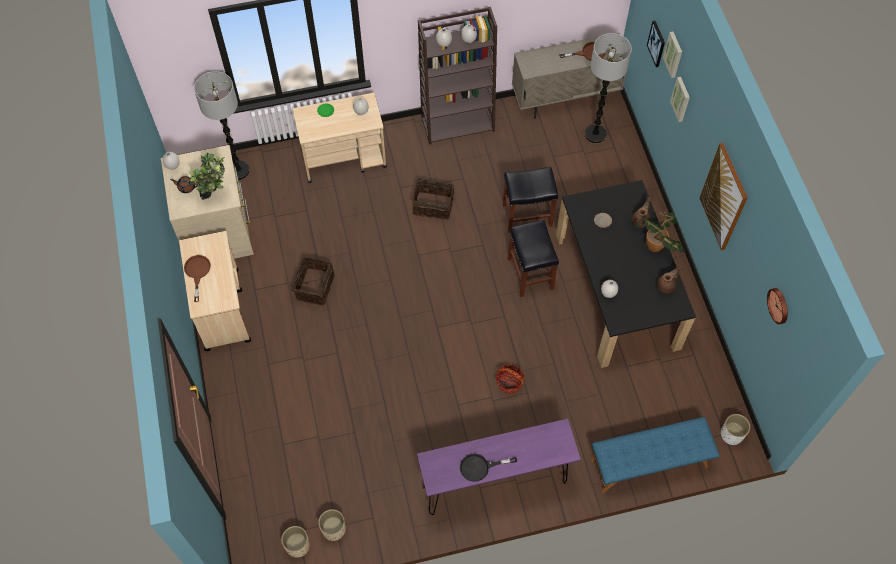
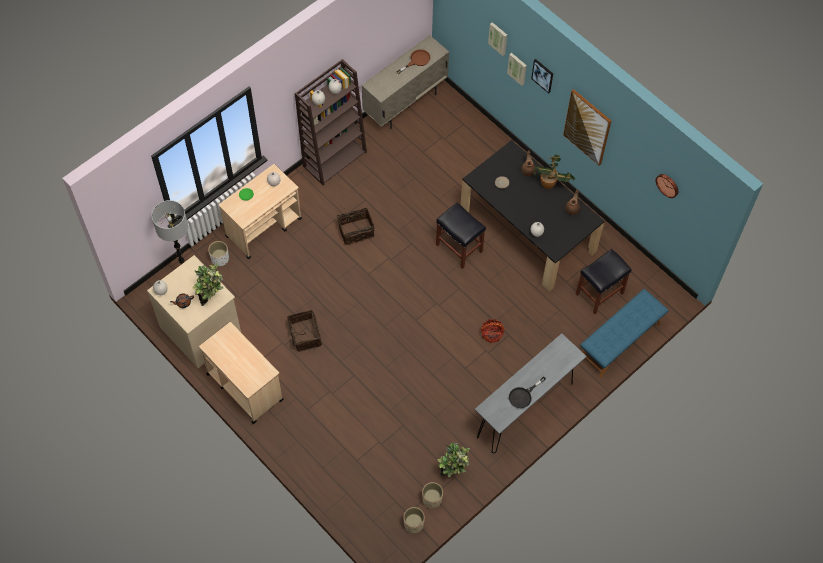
camera: 30 degrees left, 0 degrees up
(197, 272) = (230, 363): brown frying pan -> none
(373, 512) = (452, 472): none -> potted plant
(495, 484) = (525, 409): purple console table -> grey console table
(526, 215) = (430, 206): black stool -> black stool (599, 294)
(595, 134) = (443, 120): floor lamp -> none
(657, 43) = (476, 34): picture -> picture (543, 75)
(731, 434) = (663, 293): white planter -> white planter (220, 259)

